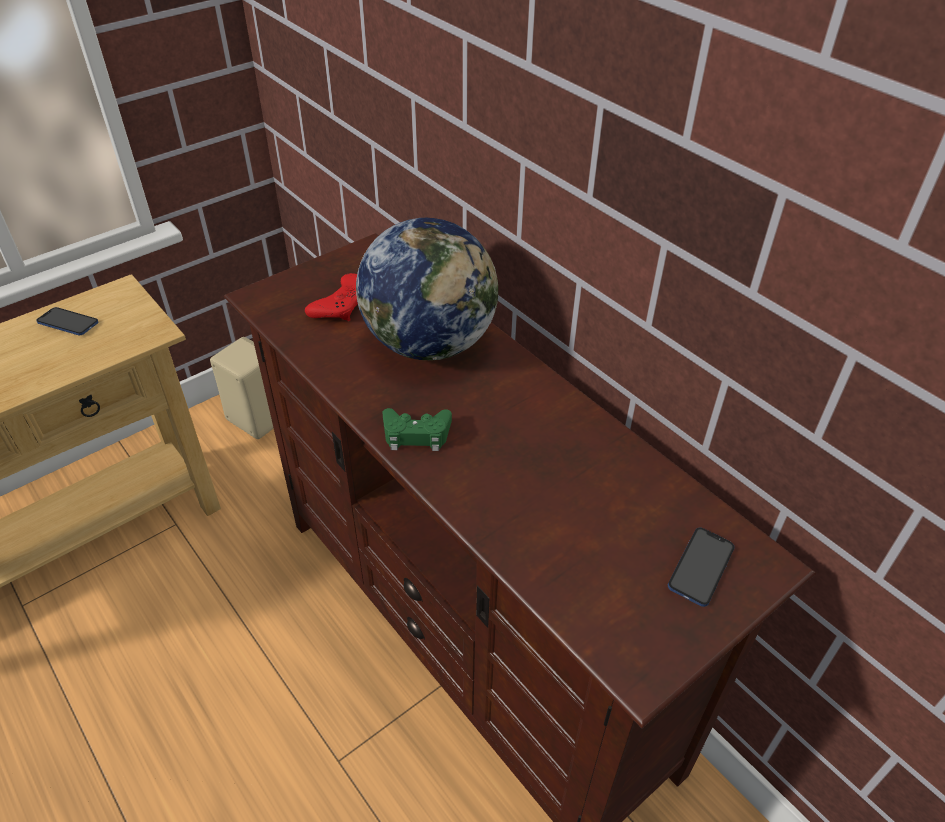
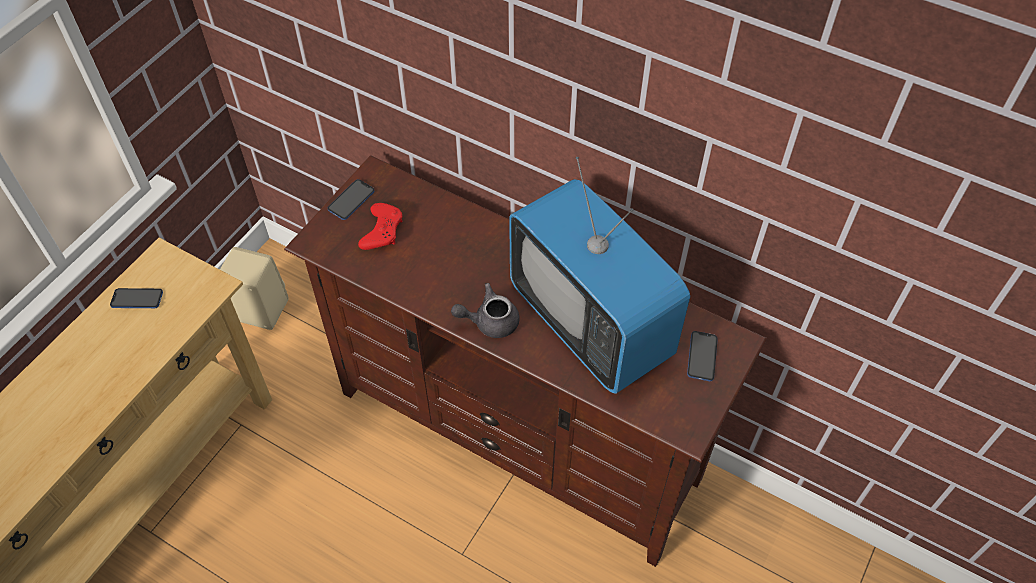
camera: 20 degrees left, 10 degrees up
(327, 268) = (351, 200): none -> phone
(416, 434) = (489, 321): green game controller -> grey teapot
(430, 343) = (463, 245): globe -> none
(552, 475) = (591, 323): none -> television

